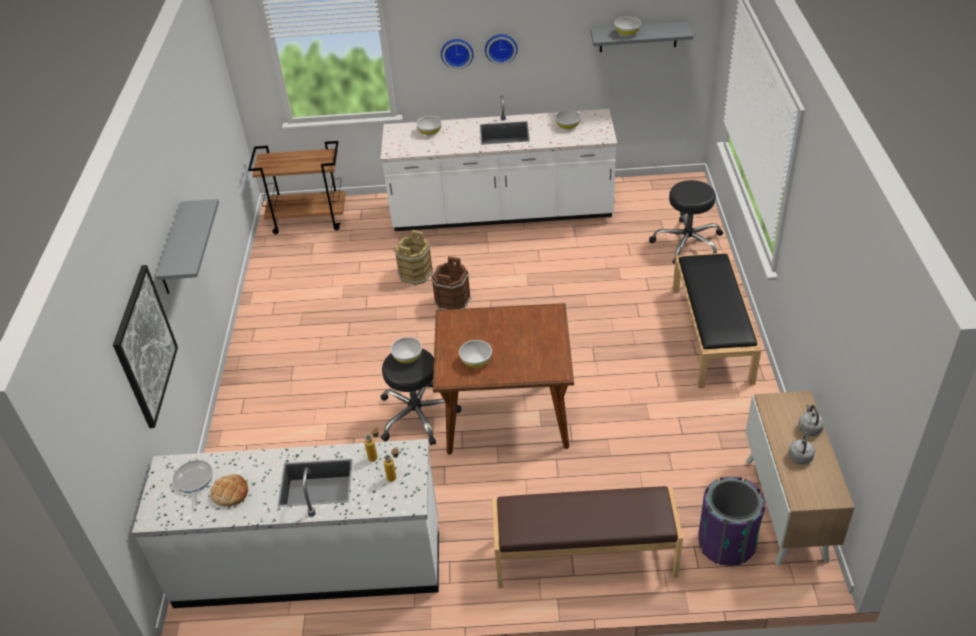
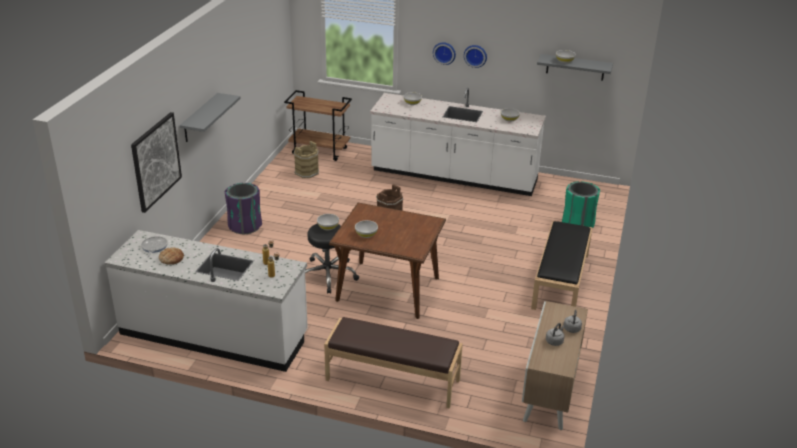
camera: 15 degrees right, 10 degrees down
(415, 273) = (373, 197): brown bucket -> brown bucket (306, 172)
(688, 243) = (578, 224): black stool -> green trash can
(726, 543) = (494, 399): purple trash can -> purple trash can (245, 226)

